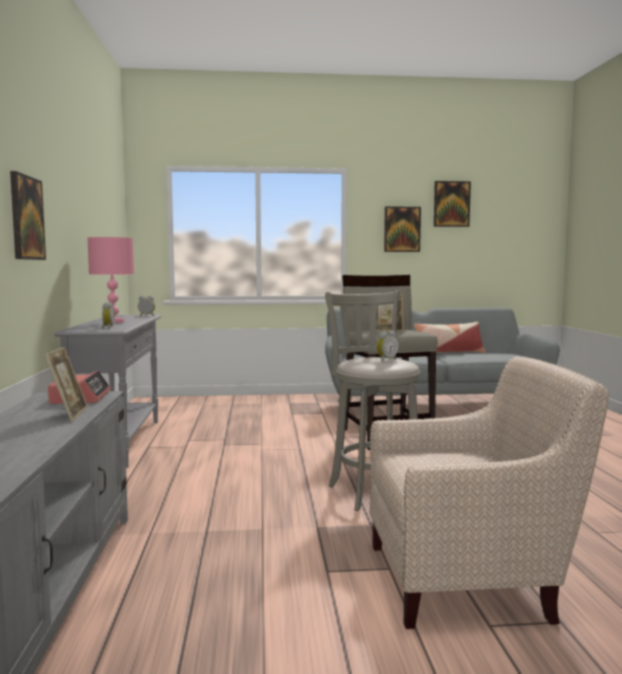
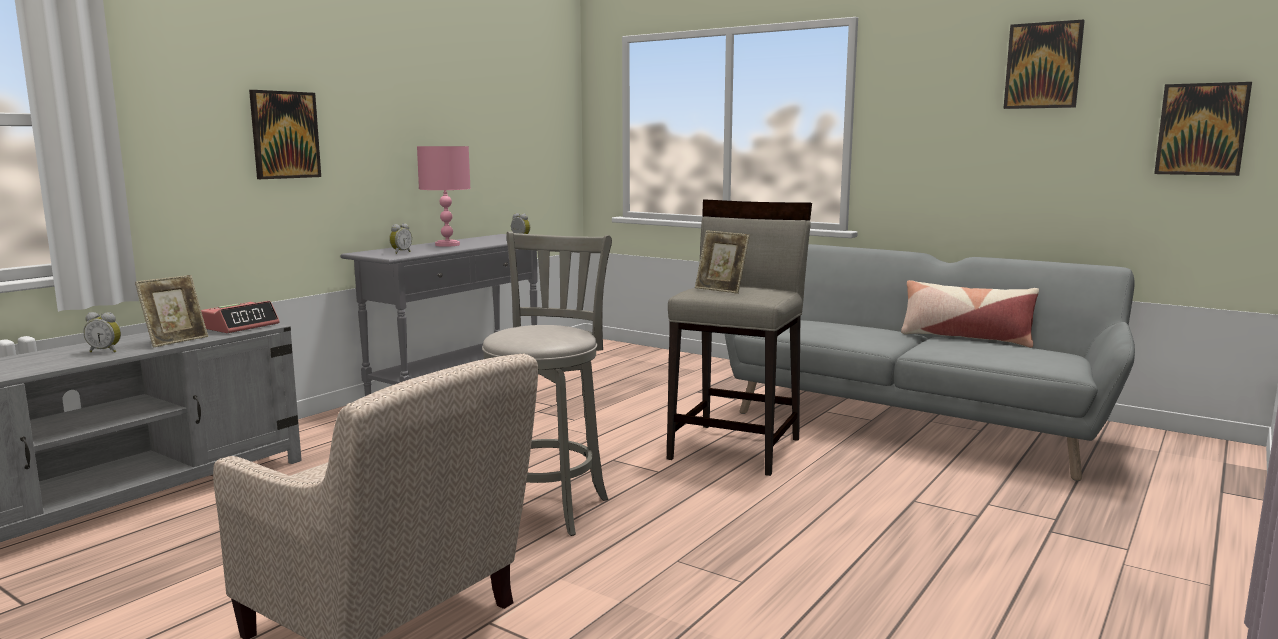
camera: 40 degrees right, 5 degrees up
(386, 360) = (547, 333): alarm clock -> alarm clock (106, 351)
(402, 229) = (945, 115): picture -> picture (1201, 129)

